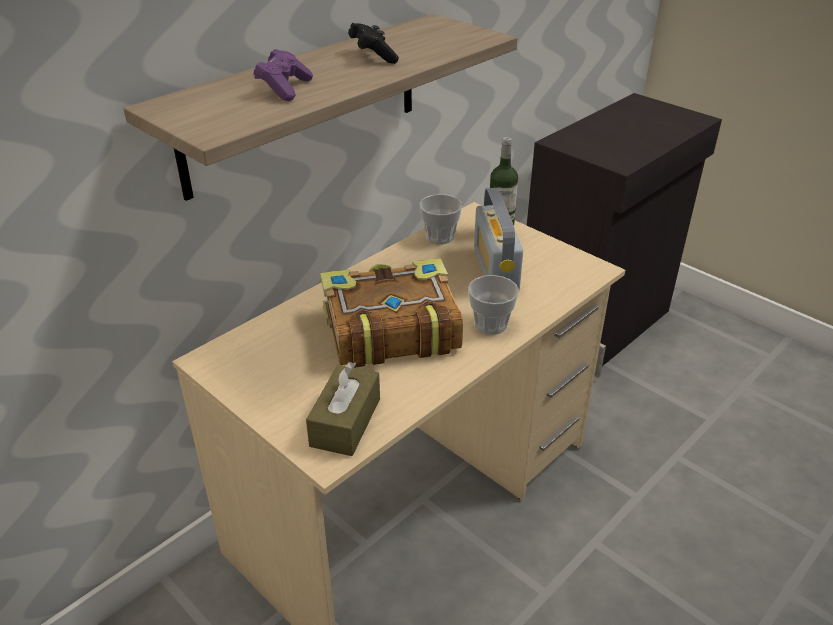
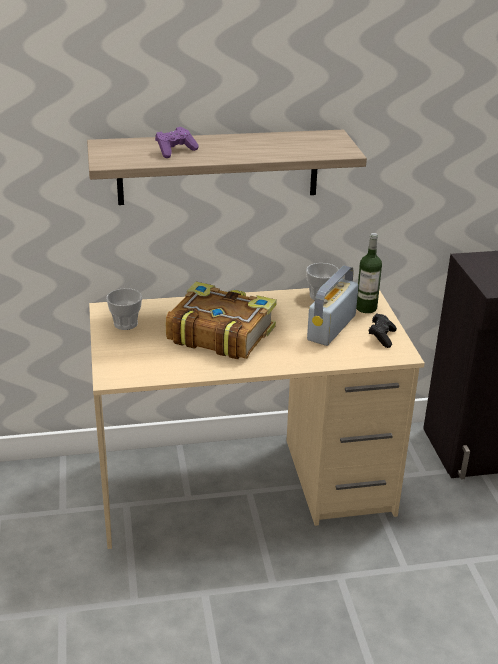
camera: 35 degrees right, 5 degrees down
(345, 422) = (139, 367): brown tissue box -> none
(373, 56) = (254, 146): black game controller -> black game controller (381, 337)
(490, 324) = (284, 355): cup -> cup (125, 324)

